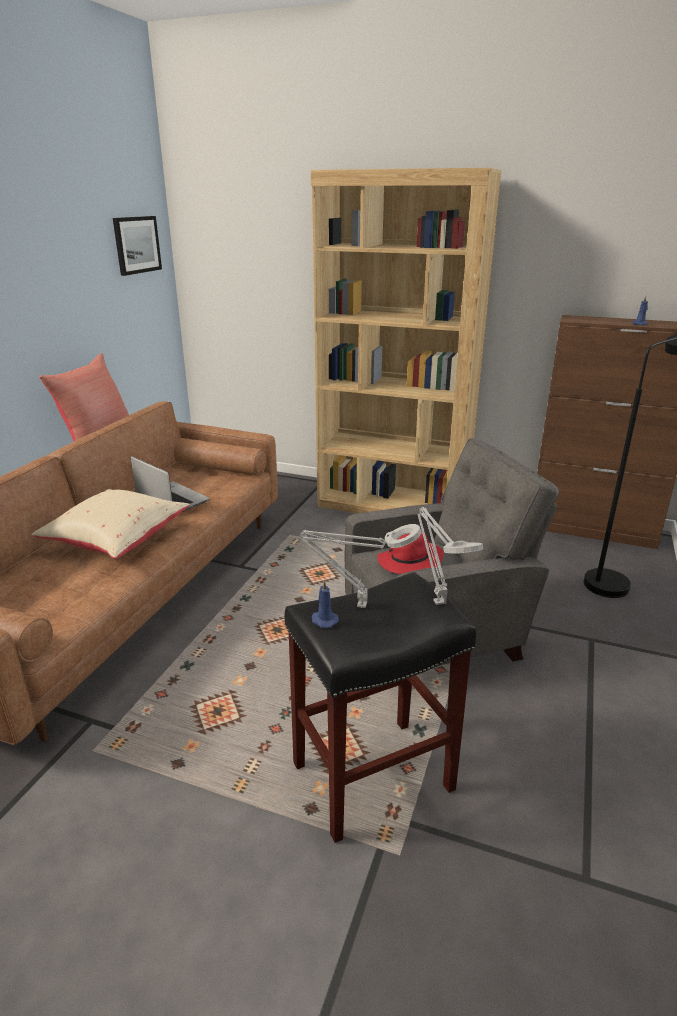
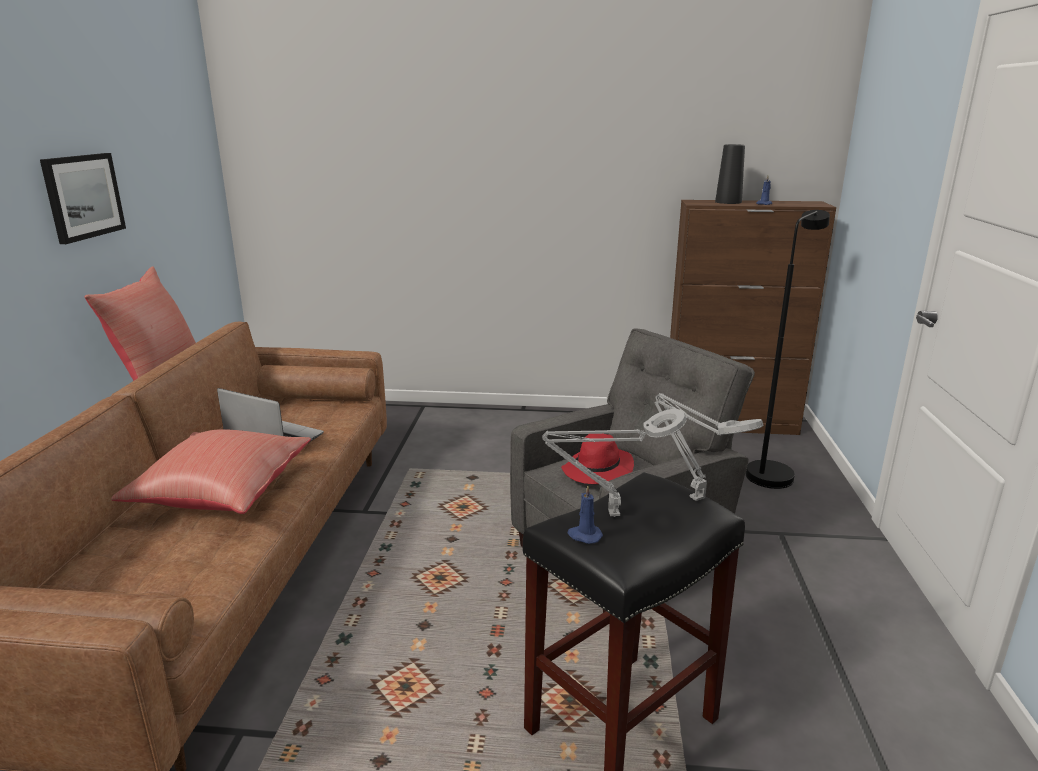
camera: 15 degrees left, 5 degrees down
(116, 540) = (222, 494): beige pillow -> red pillow
(136, 245) = (181, 136): picture -> picture (83, 196)
(393, 506) = (514, 423): brown bookcase -> none
(605, 320) = (728, 202): none -> black vase

